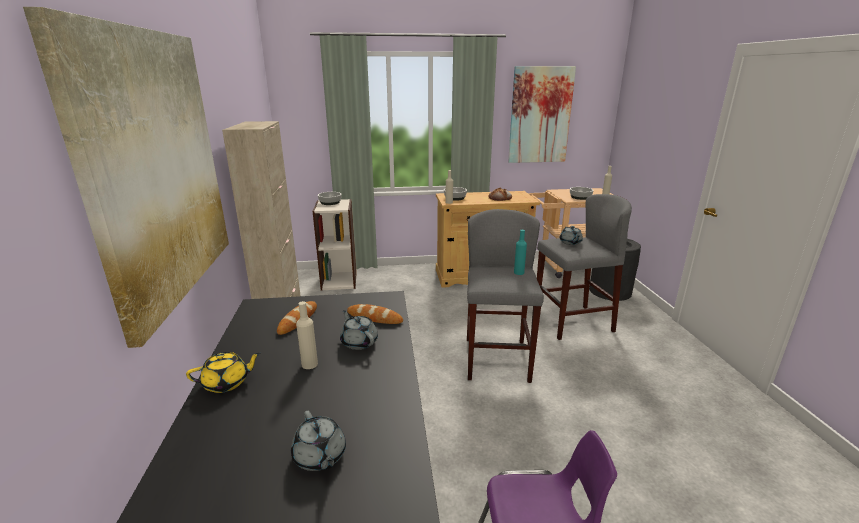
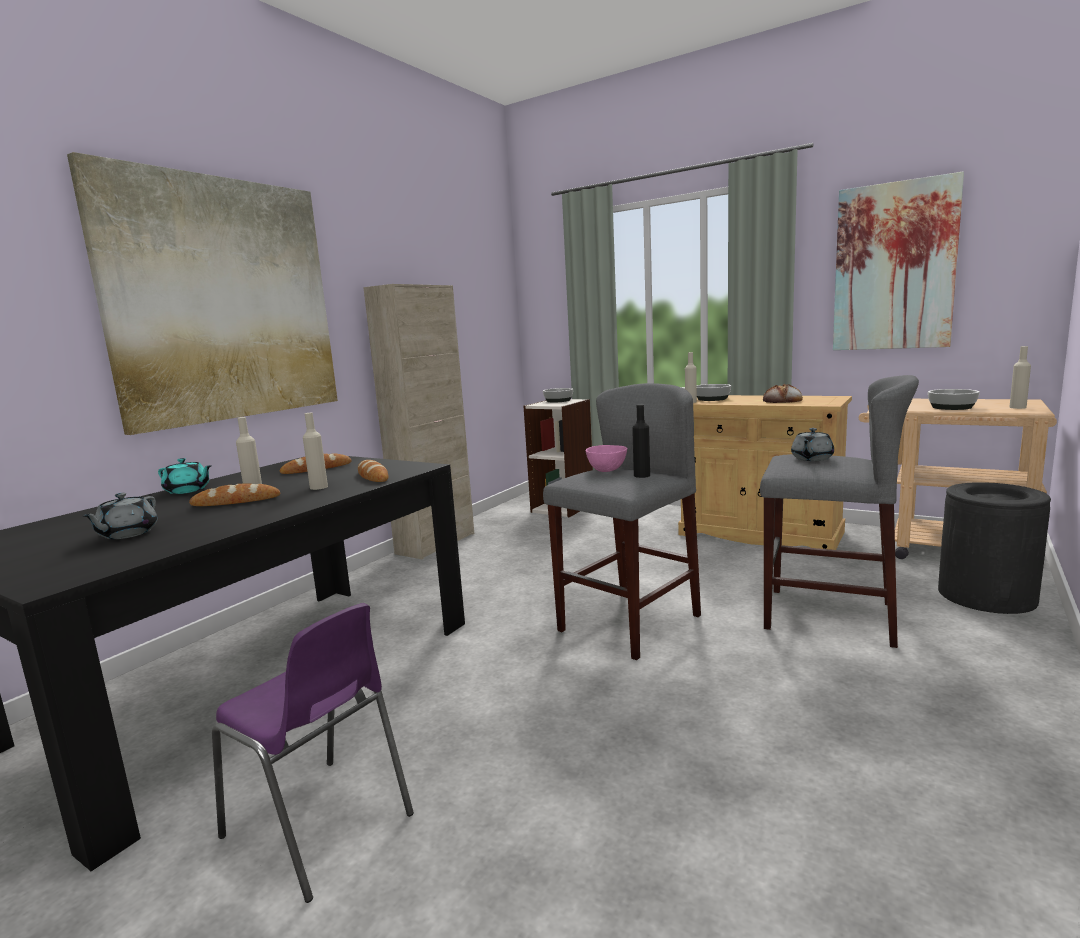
camera: 40 degrees right, 10 degrees down
(227, 383) = (188, 490): yellow teapot -> turquoise teapot
(323, 380) = (236, 501): none -> bread
(359, 342) = (319, 487): grey teapot -> beige bottle
(491, 271) = (607, 470): none -> pink bowl
(519, 272) = (642, 475): turquoise bottle -> black bottle

